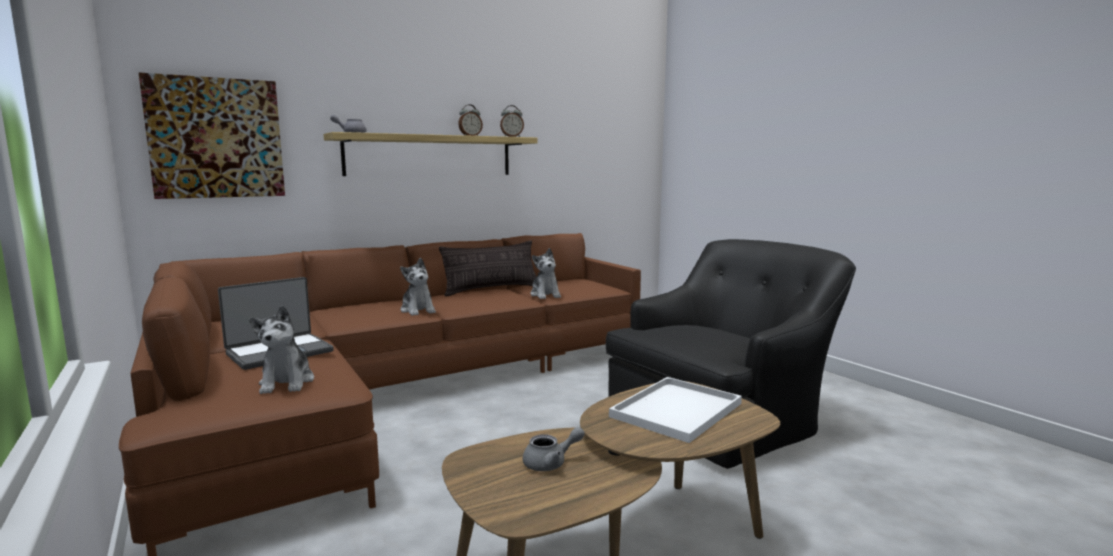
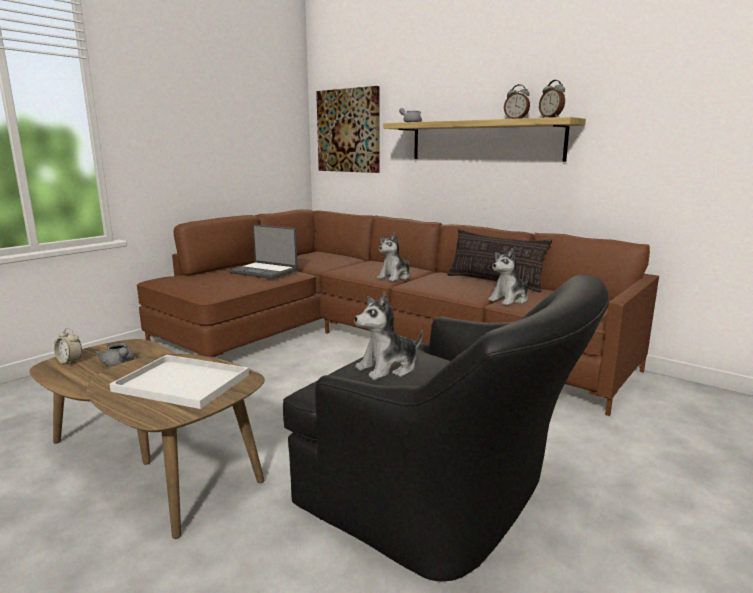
camera: 70 degrees right, 5 degrees up
(287, 382) = (211, 283): plush toy -> plush toy (388, 368)
(513, 501) = (70, 362): none -> alarm clock

